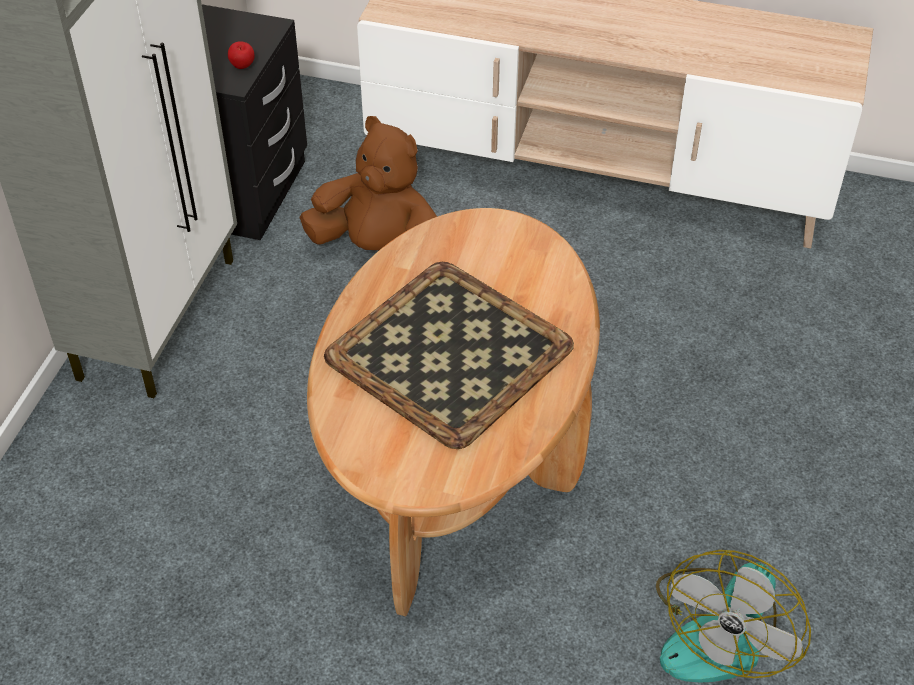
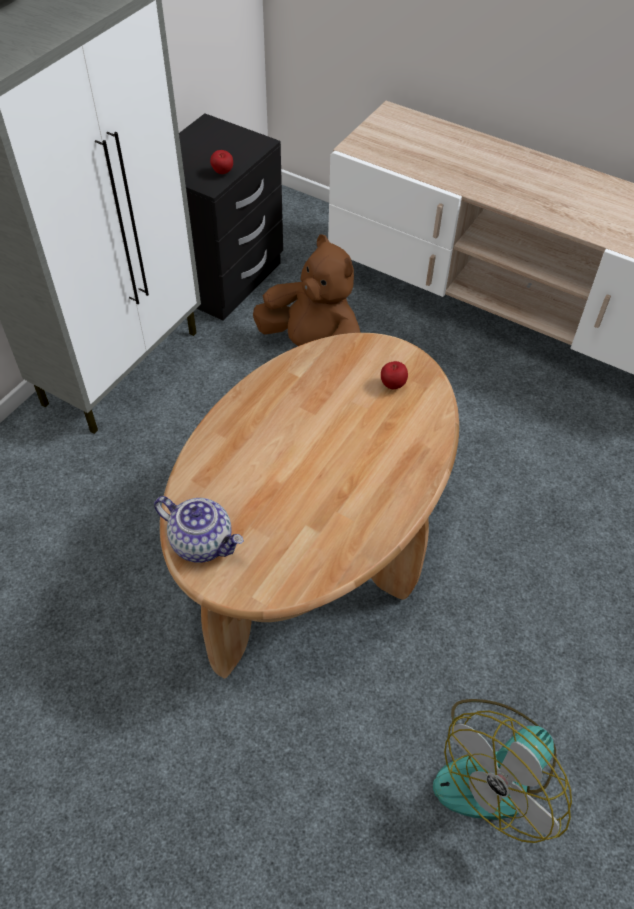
camera: 15 degrees right, 5 degrees up
(371, 452) = (203, 542): none -> teapot
(452, 352) = (308, 463): tray -> none
(511, 257) = (392, 385): none -> apple

